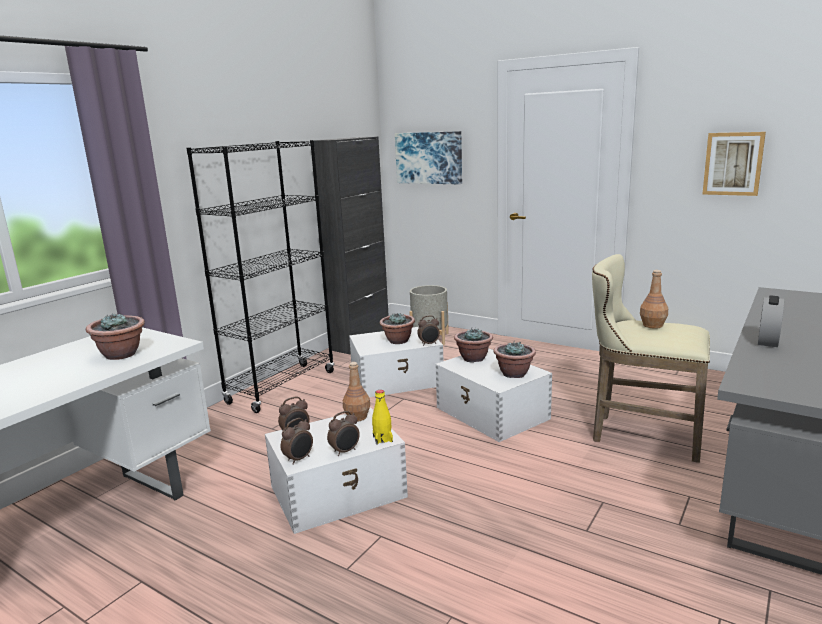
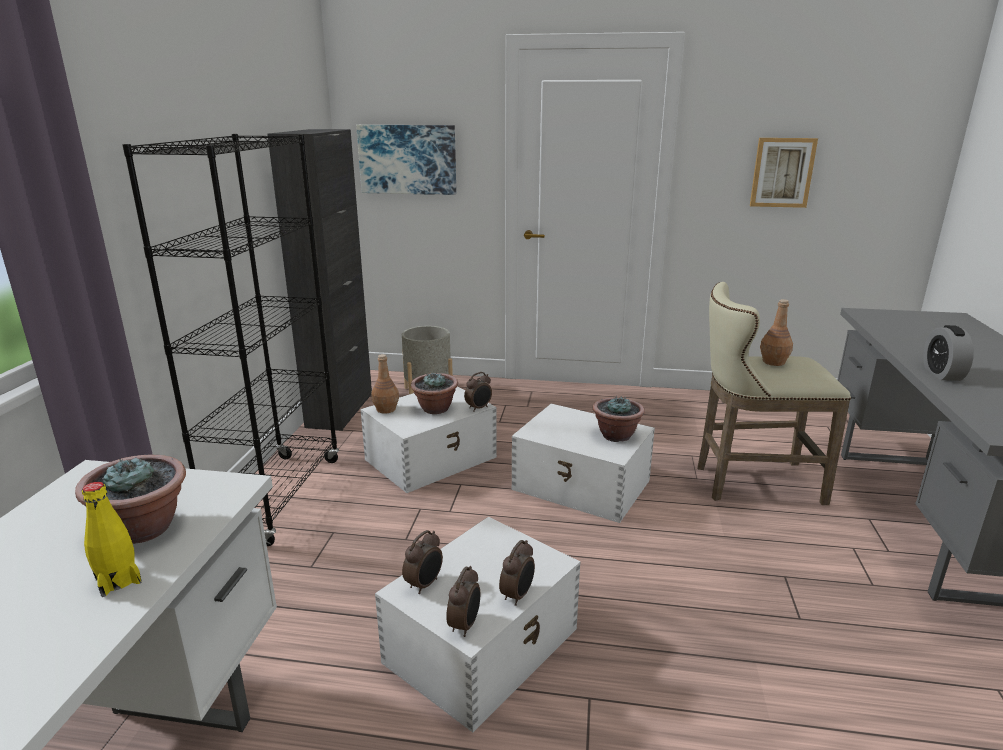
camera: 25 degrees left, 5 degrees up
(357, 417) = (484, 535): brown bottle -> brown bottle (386, 409)
(382, 439) = (549, 563): yellow bottle -> yellow bottle (118, 580)
(473, 358) = (551, 421): potted plant -> none

